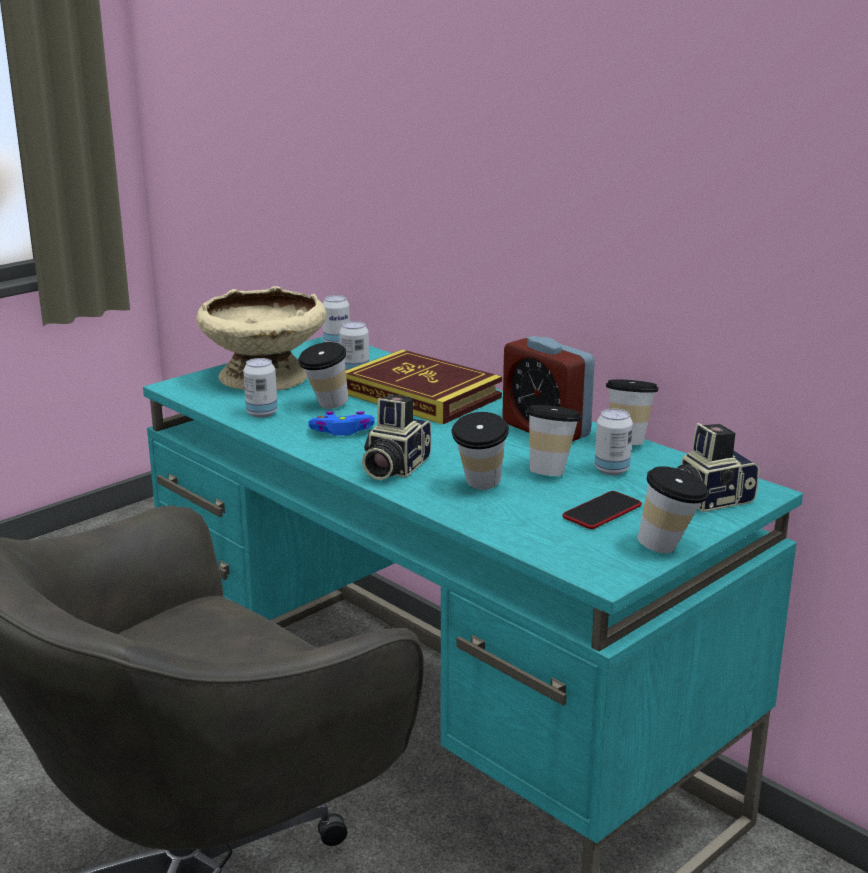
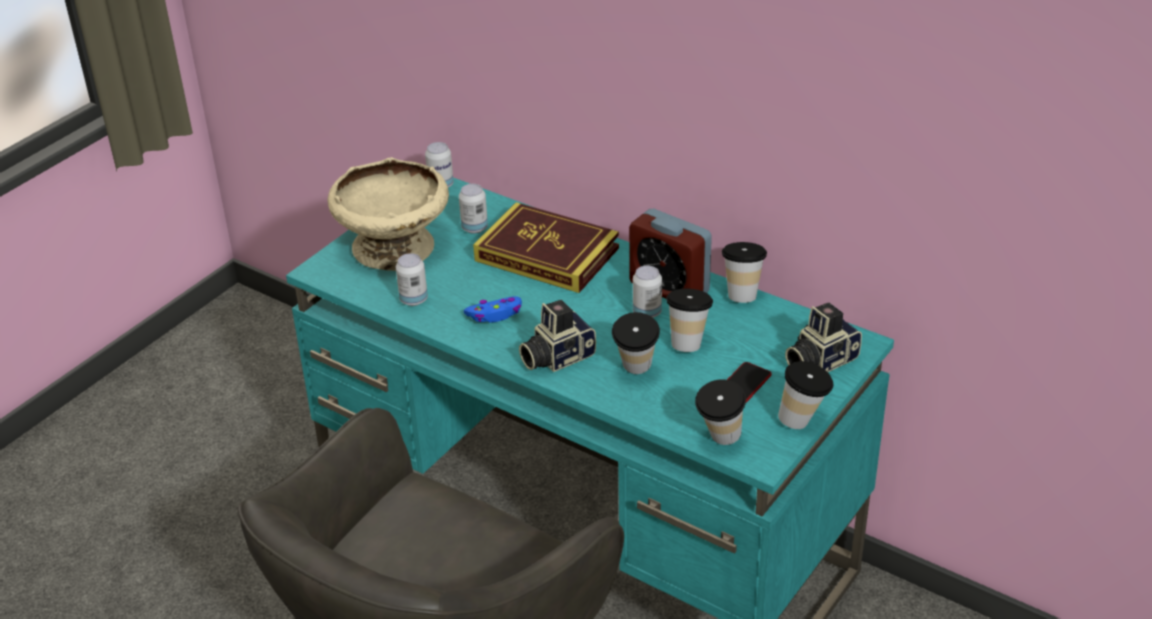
camera: 10 degrees left, 15 degrees up
(325, 406) = (467, 282): cup -> cup (719, 441)
(393, 468) = (556, 357): camera -> camera turned 45 degrees clockwise
(611, 470) = (737, 333): can -> can (647, 312)

